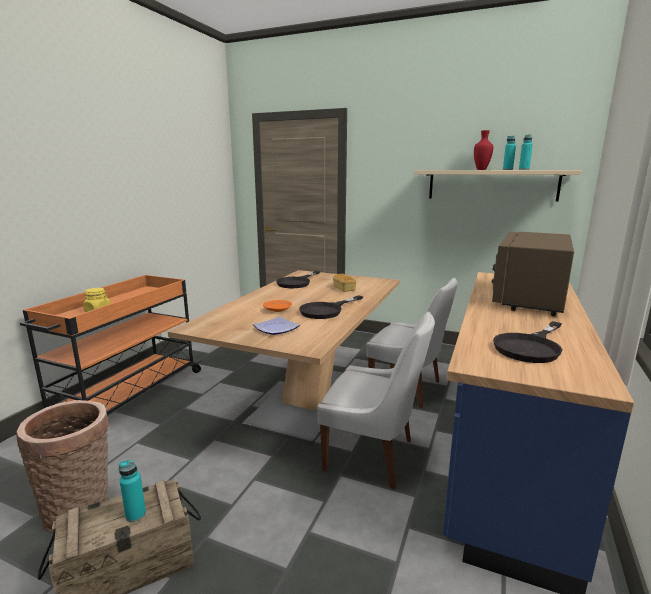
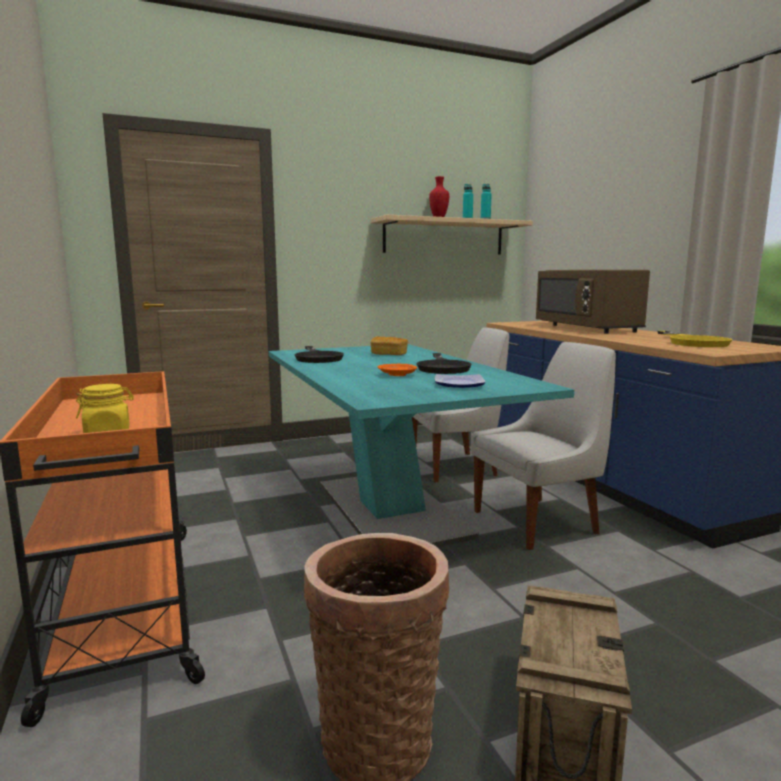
camera: 45 degrees left, 5 degrees down
(135, 515) = (581, 624): turquoise bottle -> none
(307, 400) = (390, 509): brown dining table -> turquoise dining table
(530, 347) = (693, 342): black frying pan -> yellow frying pan

